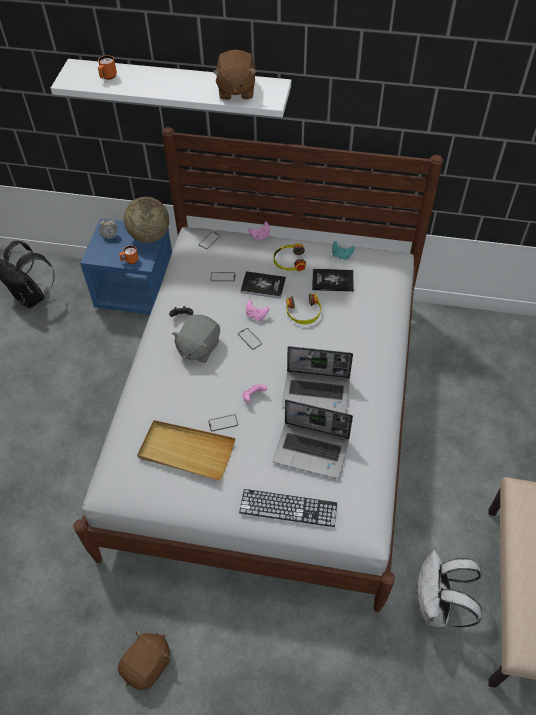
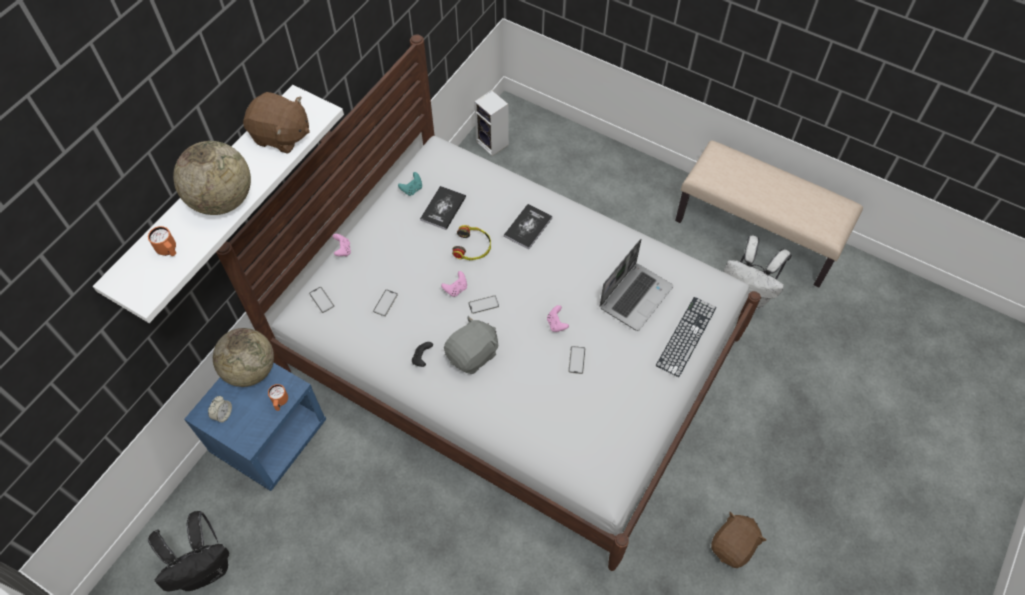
camera: 70 degrees left, 5 degrees up
(148, 665) = (733, 546): brown plush toy -> brown plush toy turned 75 degrees clockwise
(162, 84) = (222, 200): none -> globe
(186, 451) = (597, 402): beige tray -> none
(198, 347) = (473, 355): grey plush toy -> grey plush toy turned 90 degrees counterclockwise
(263, 285) = (418, 270): book -> book (528, 227)
(289, 261) = (396, 236): headphones -> none
(317, 393) = (574, 270): laptop -> none
(481, 331) = (493, 143): none -> speaker

